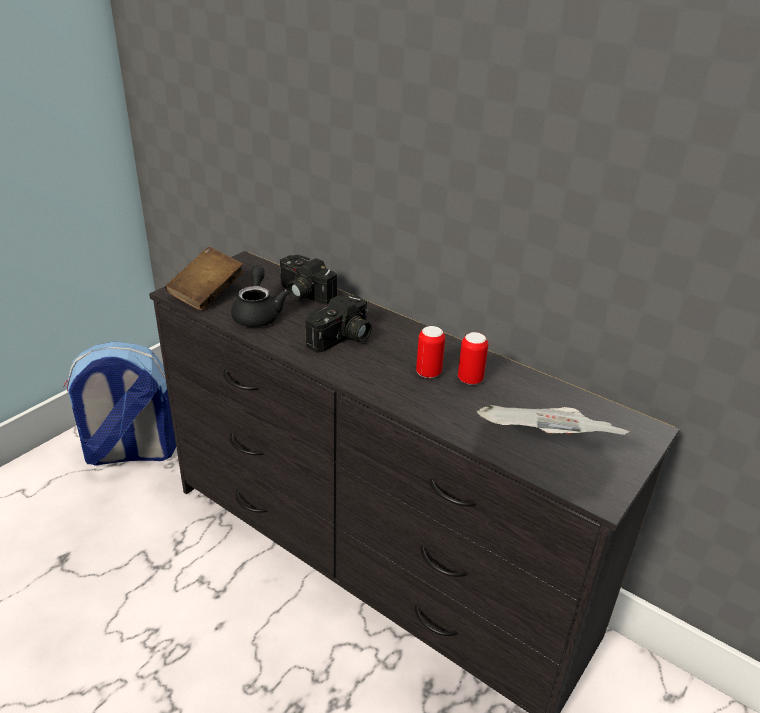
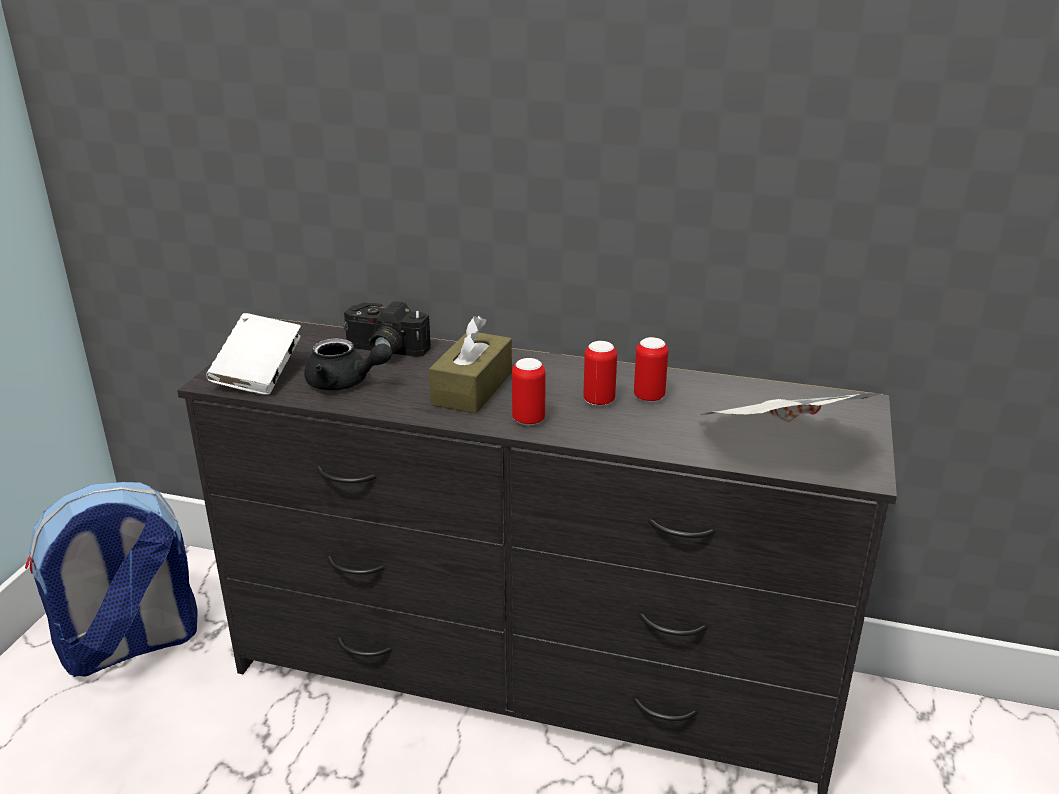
camera: 20 degrees left, 5 degrees down
(207, 294) = (259, 375): brown book -> white book
(258, 314) = (345, 383): black teapot -> black teapot turned 135 degrees clockwise
(342, 339) = (472, 388): camera -> brown tissue box
(364, 375) = (528, 420): none -> can

